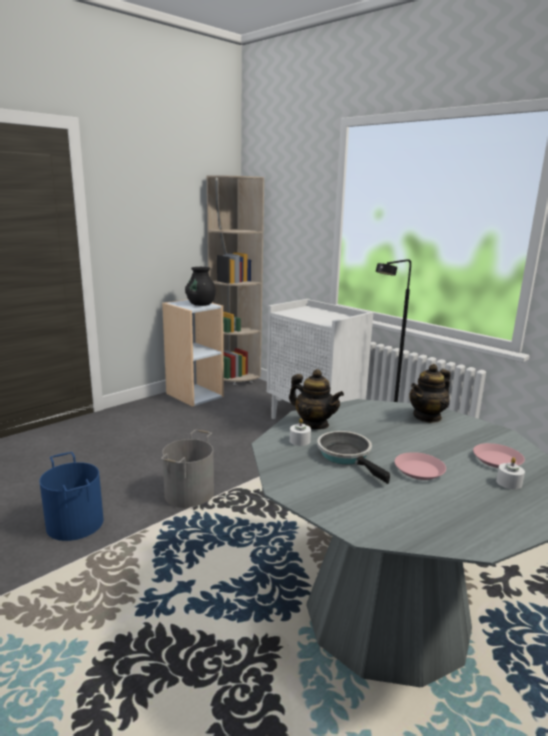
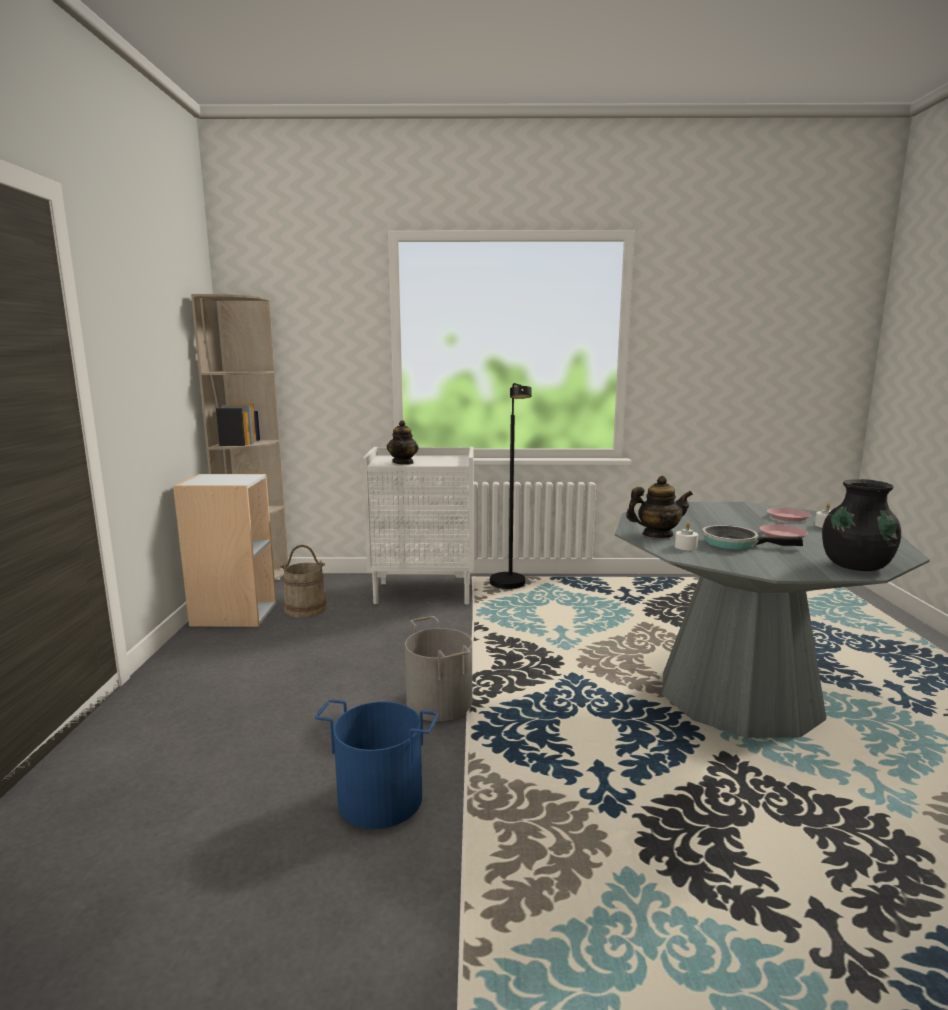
camera: 45 degrees left, 5 degrees down
(201, 304) = (236, 477): black vase -> black vase (855, 566)
(231, 406) = (305, 609): none -> beige bucket
(427, 417) = (691, 509): teapot -> teapot (403, 463)

